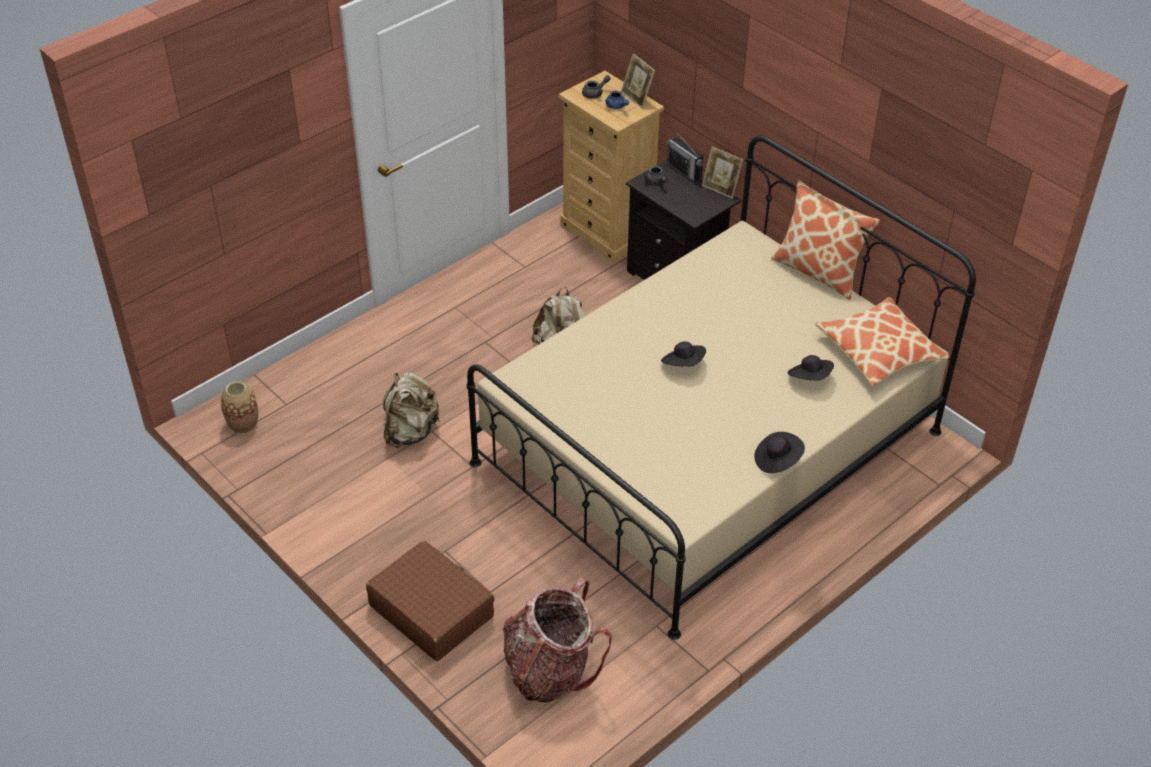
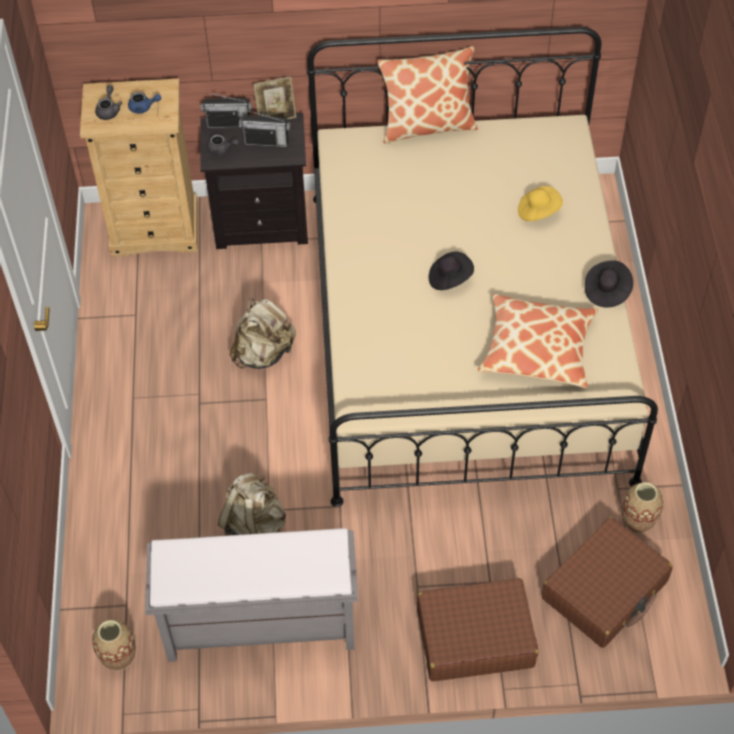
camera: 50 degrees left, 10 degrees up
(331, 481) = (258, 625): none -> grey bench
(550, 670) = (605, 590): backpack -> brown suitcase
(637, 98) = (147, 87): picture frame -> none
(638, 656) = (638, 520): none -> vase
(690, 197) = (266, 142): none -> radio
(810, 378) = (538, 211): black hat -> yellow hat
(879, 351) = (548, 151): pillow -> pillow (537, 349)

